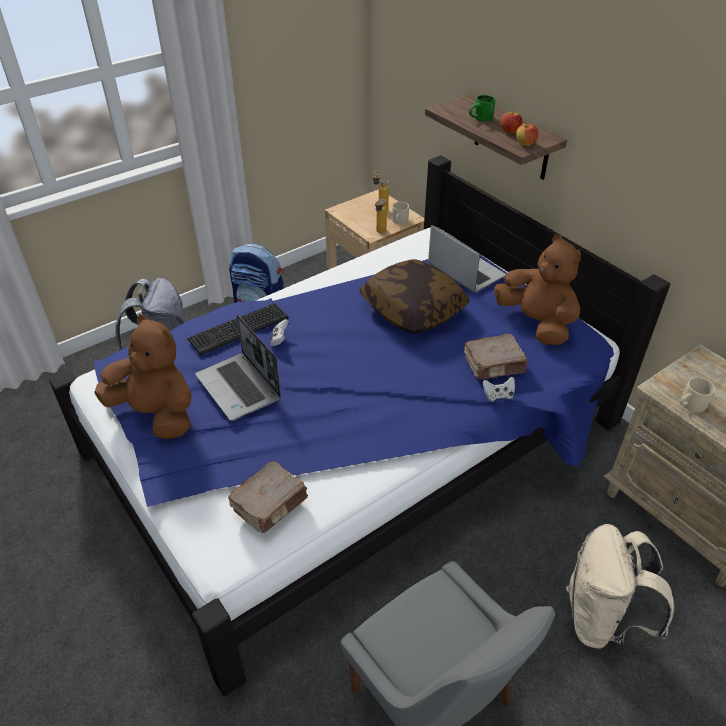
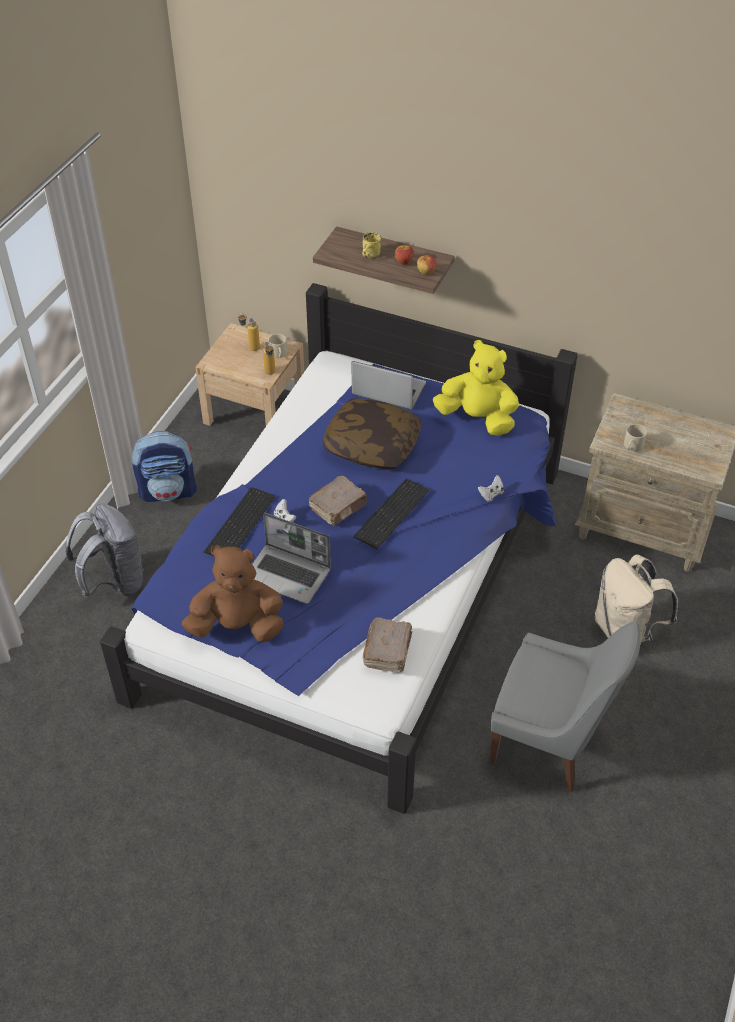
camera: 30 degrees left, 5 degrees up
(383, 374) = (393, 513): none -> keyboard
(481, 120) = (371, 255): green mug -> yellow mug
(495, 365) = (471, 470): brown book -> brown book (339, 507)
(536, 323) = (477, 418): brown plush toy -> yellow plush toy

